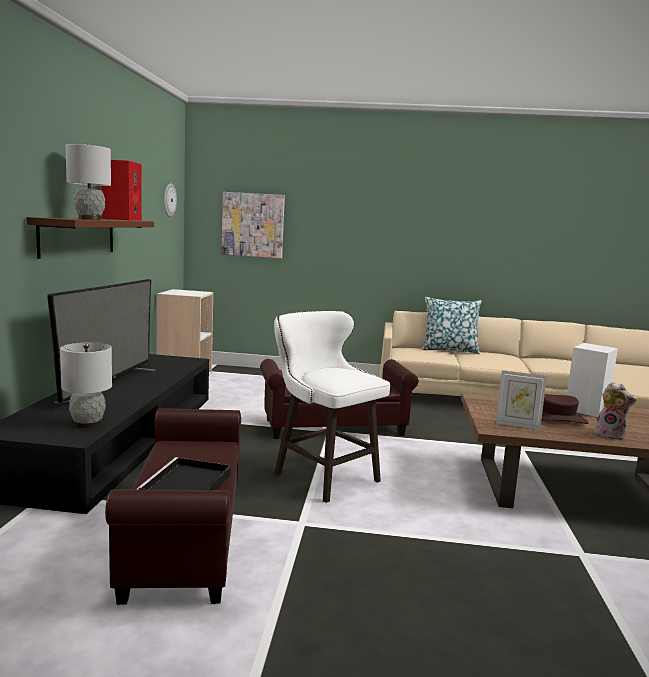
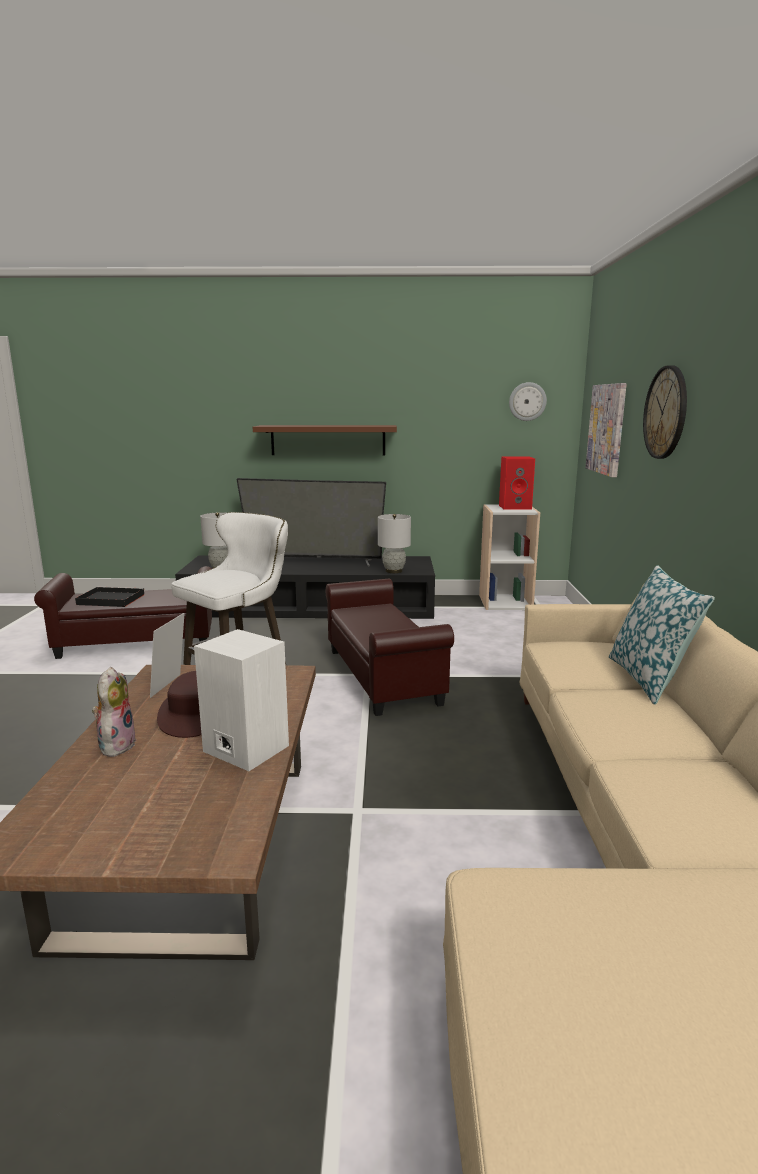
camera: 85 degrees right, 5 degrees up
(89, 219) = (300, 425): white table lamp -> white table lamp (393, 571)
(121, 219) = (373, 425): red speaker -> red speaker (515, 507)
(352, 217) = (666, 412): none -> wall clock
(610, 435) = (116, 745): plush toy -> plush toy turned 150 degrees clockwise

